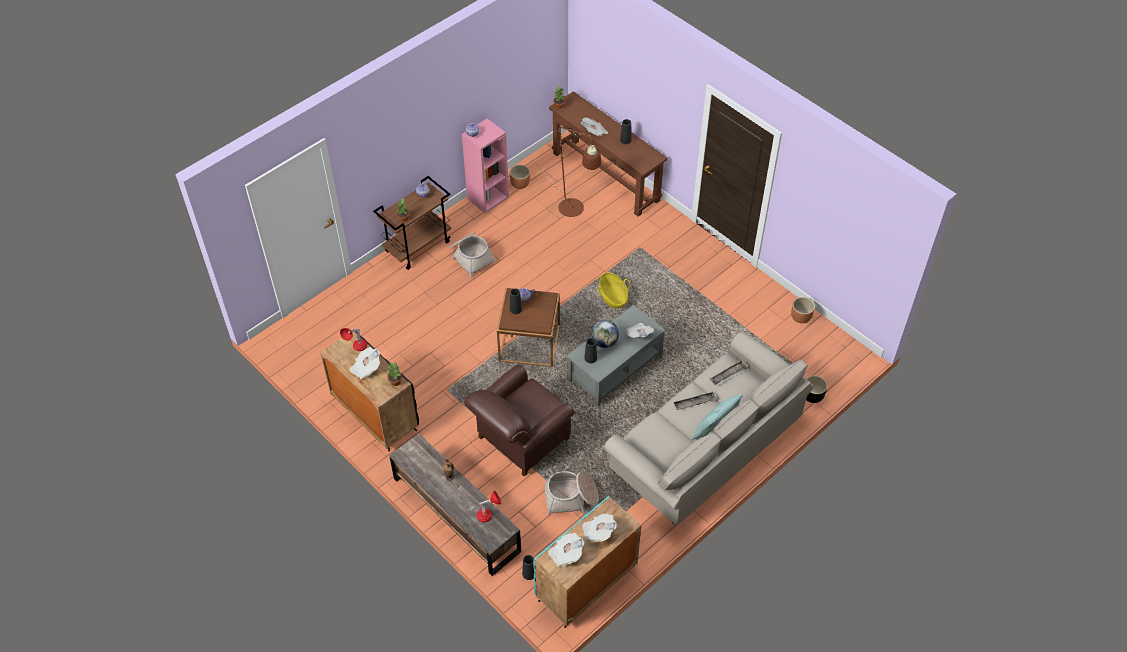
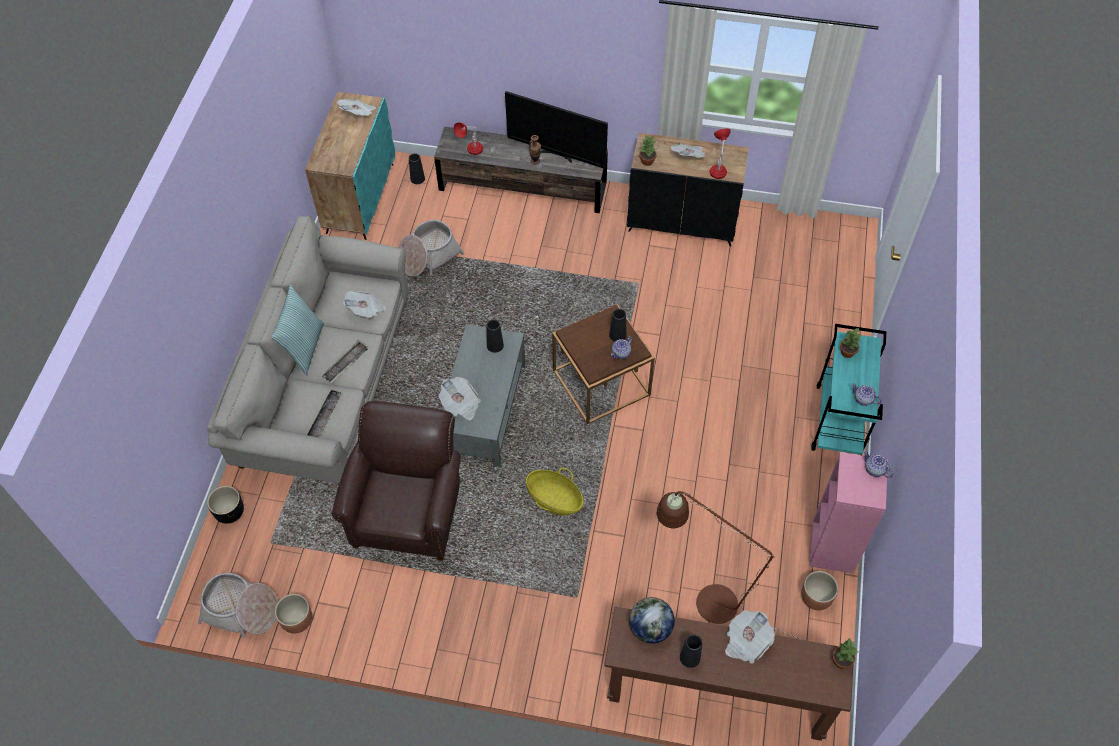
camera: 145 degrees right, 5 degrees up
(418, 246) = (839, 422): brown cart -> turquoise cart
(429, 472) = (557, 155): none -> television
(470, 257) = (766, 446): basket -> basket (241, 610)
(520, 440) = (521, 278): brown armchair -> brown armchair (409, 510)
(598, 532) = (341, 144): newspaper -> newspaper (366, 310)
(604, 342) = (493, 372): globe -> globe (650, 628)

